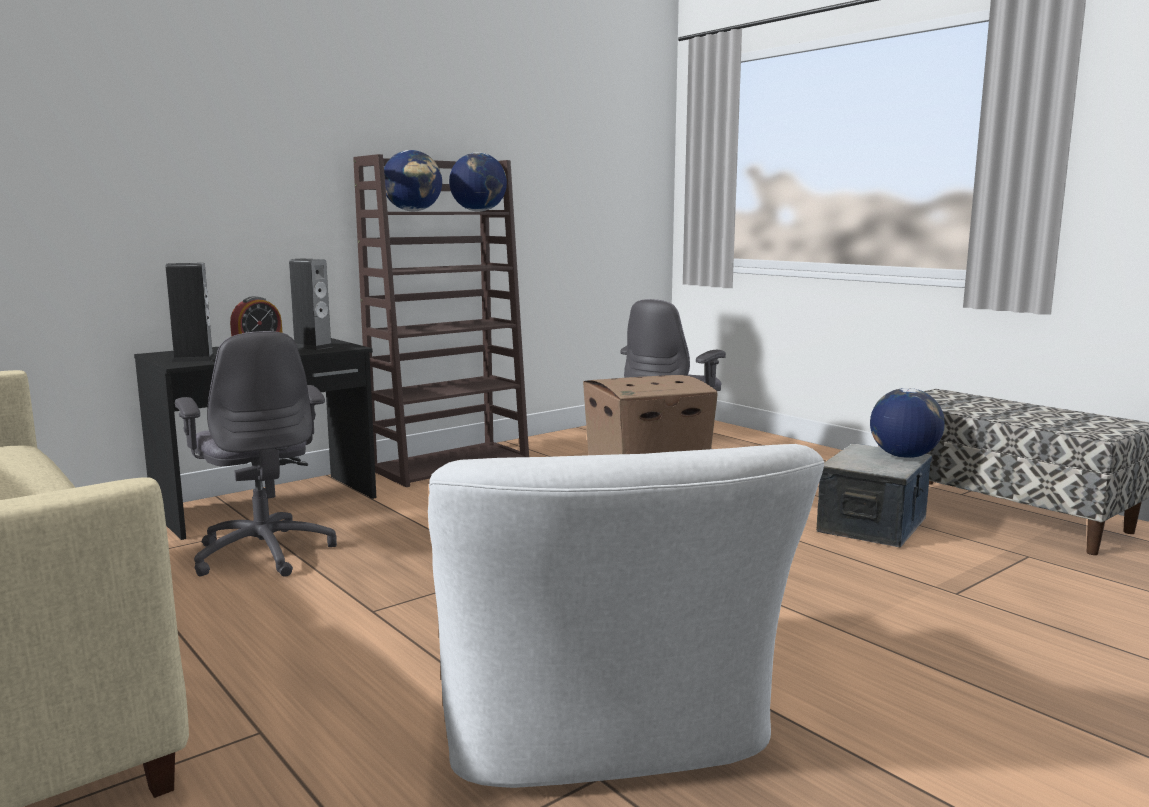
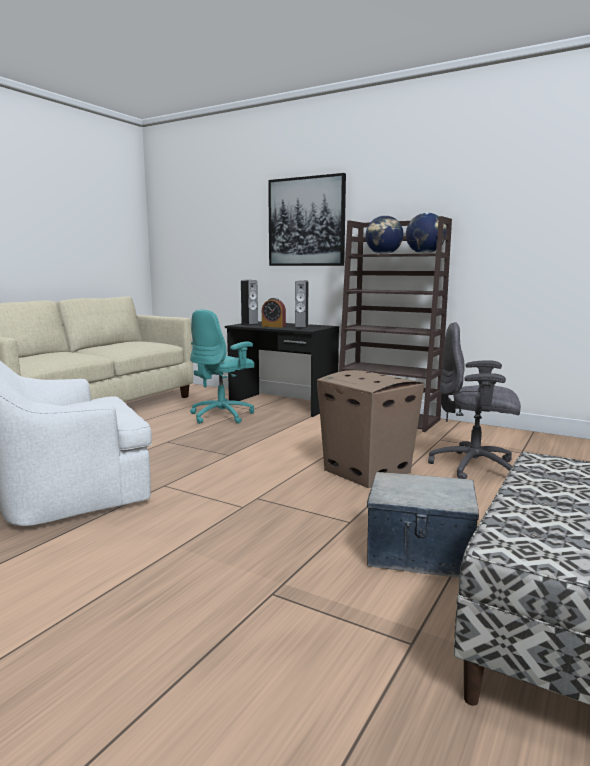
camera: 70 degrees right, 0 degrees up
(236, 145) = (306, 222): none -> picture
(264, 553) = (222, 416): grey office chair -> turquoise office chair
(903, 456) = (448, 499): globe -> none

